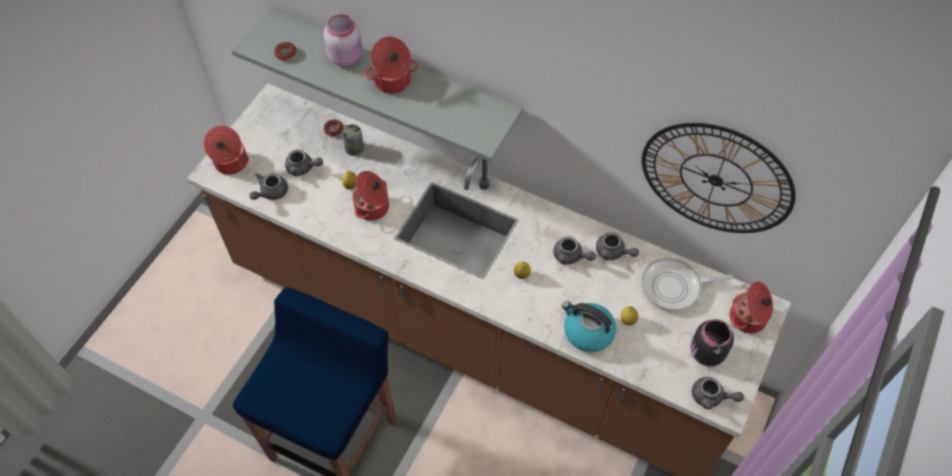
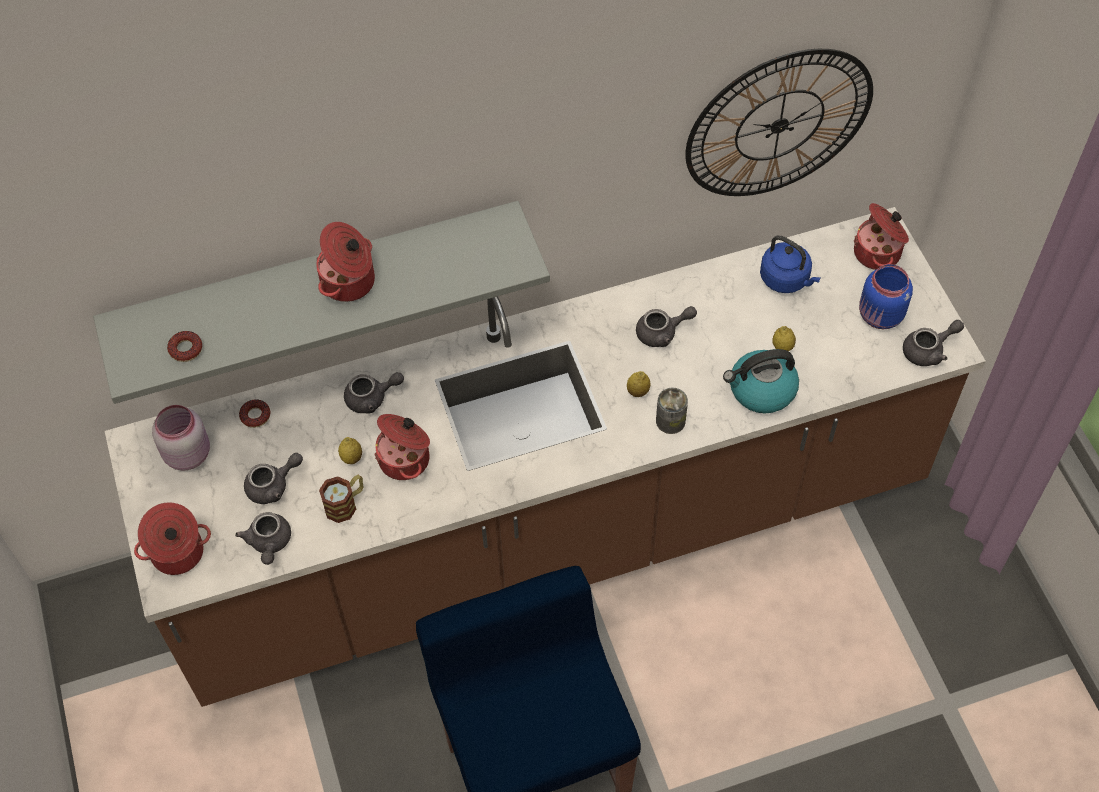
camera: 45 degrees left, 0 degrees up
(322, 204) = (346, 504): none -> mug
(346, 57) = (262, 297): pink jar -> pink jar (187, 453)
(354, 148) = (304, 415): can -> can (670, 421)
(613, 252) = (696, 295): grey teapot -> grey teapot (372, 398)
(674, 287) = (786, 279): frying pan -> blue kettle
(705, 353) = (880, 316): black jar -> blue jar

